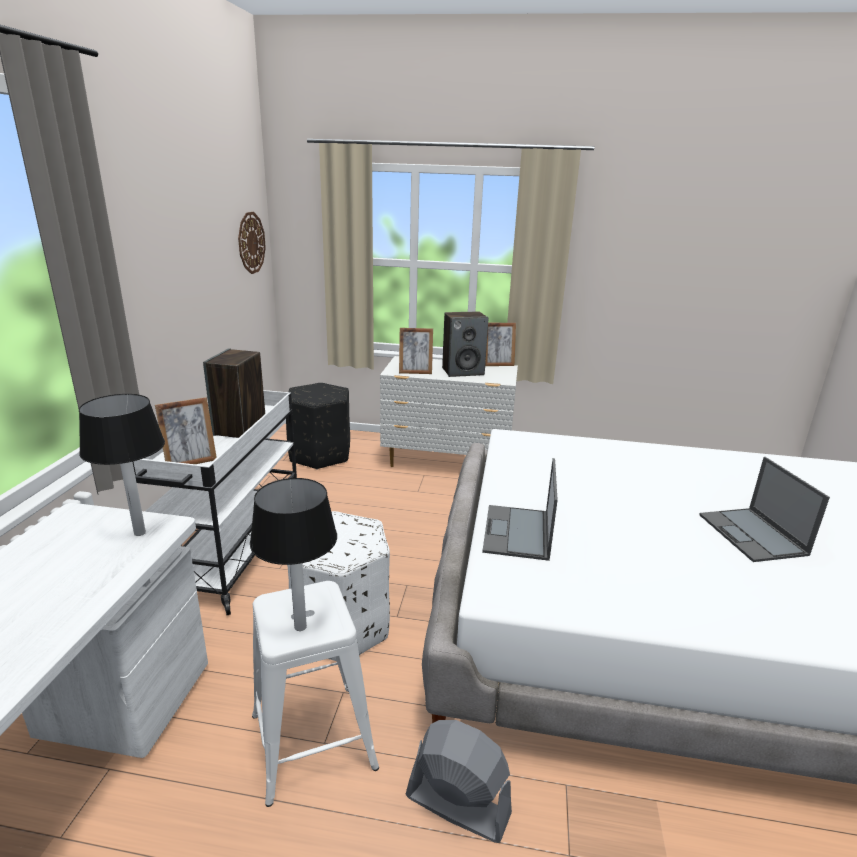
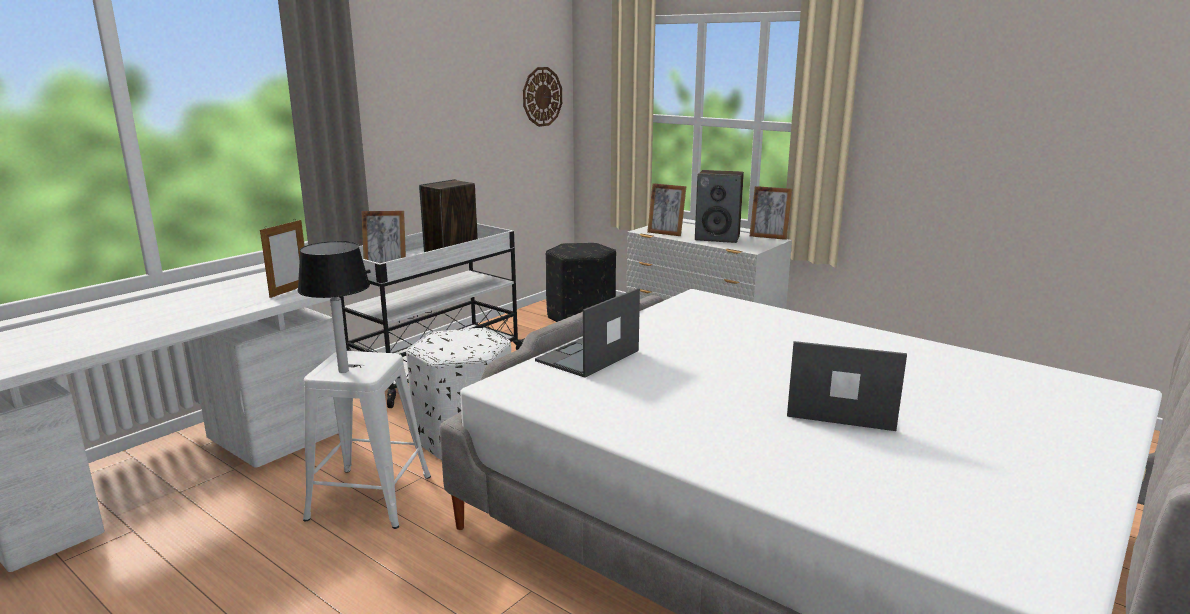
camera: 30 degrees right, 5 degrees down
(139, 532) = (289, 290): table lamp -> picture frame
(457, 804) = (430, 568): grey fan -> none
(753, 535) = (839, 407): laptop -> laptop turned 90 degrees clockwise

